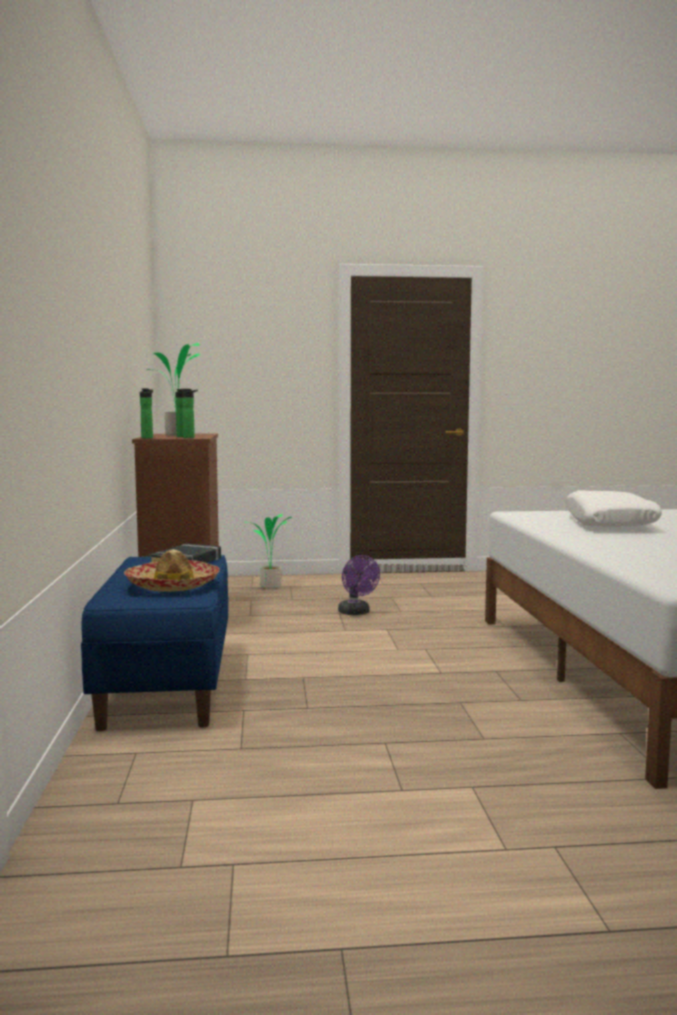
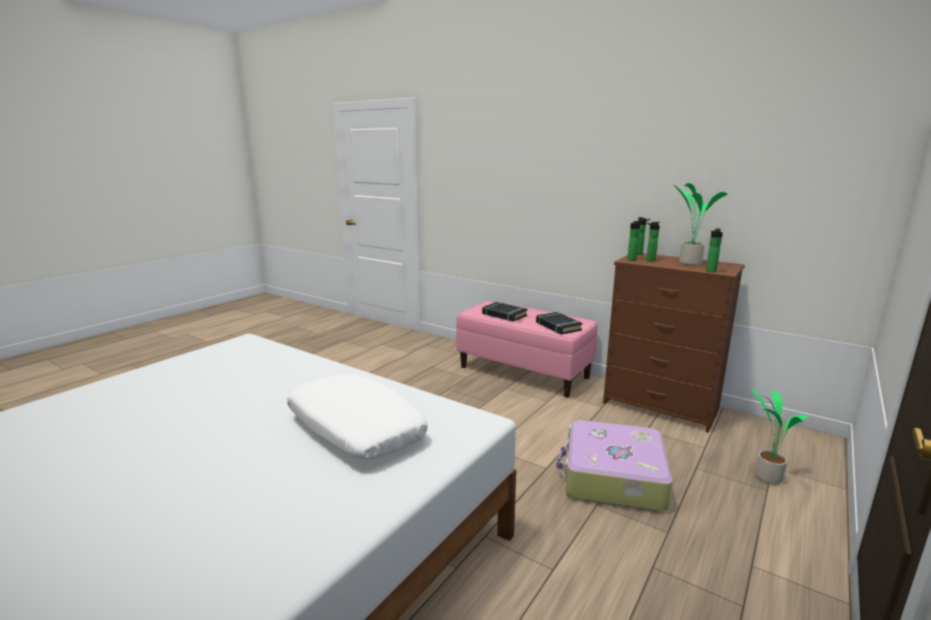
camera: 130 degrees right, 10 degrees up
(166, 683) = (524, 372): blue bench -> pink bench
(173, 585) = (504, 315): hat -> black book
(208, 434) = (710, 271): none -> bottle
(356, 613) = (612, 478): purple fan -> suitcase

